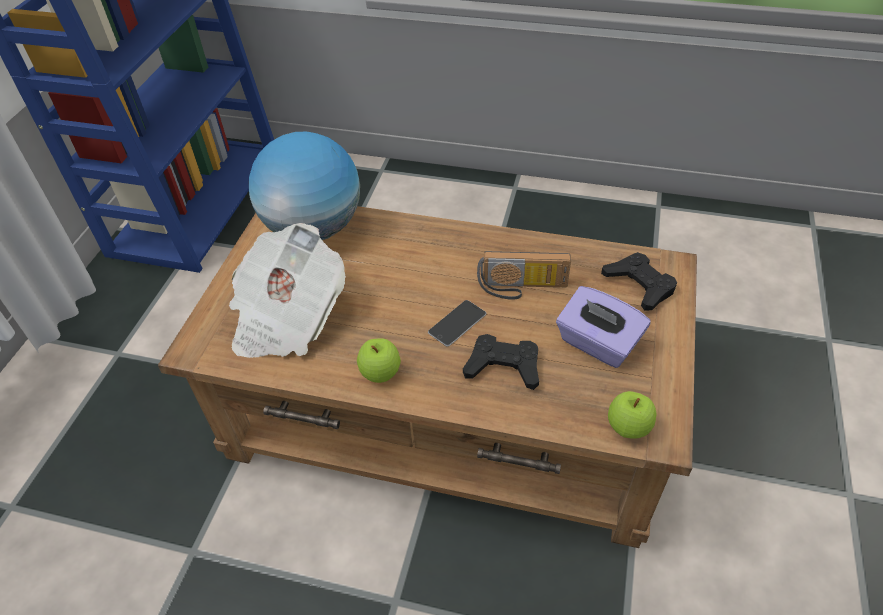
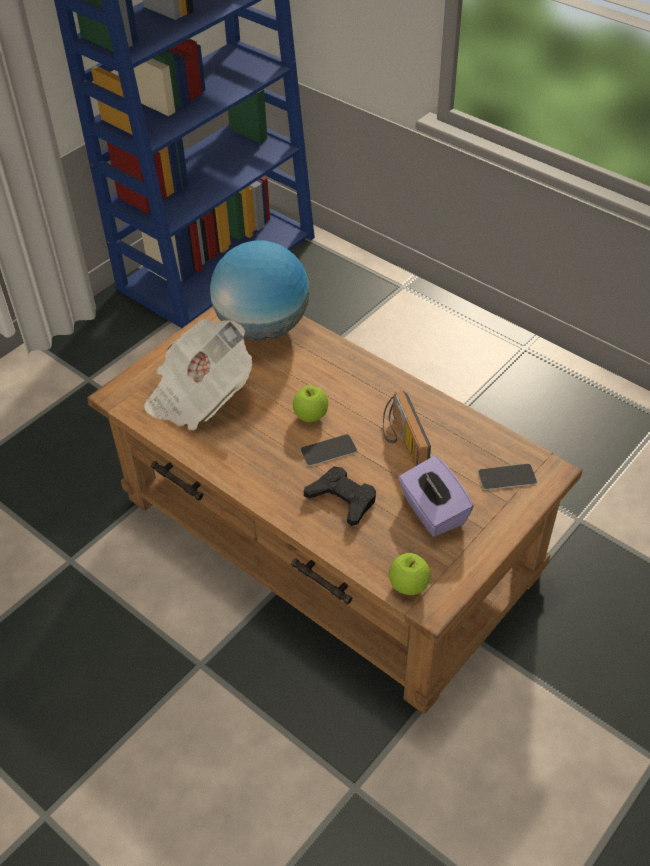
camera: 25 degrees right, 0 degrees up
(380, 373) = (243, 467): apple -> apple (310, 416)
(522, 288) = (401, 442): radio -> radio turned 45 degrees clockwise
(639, 285) = (507, 477): black game controller -> phone

